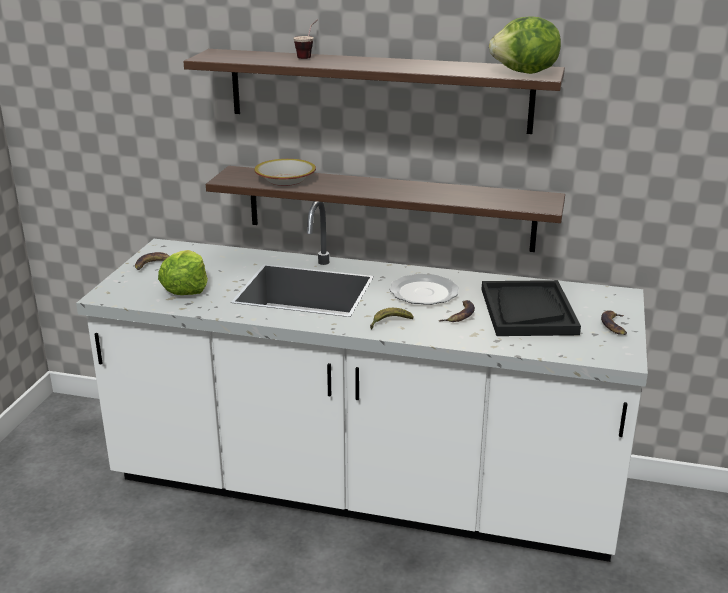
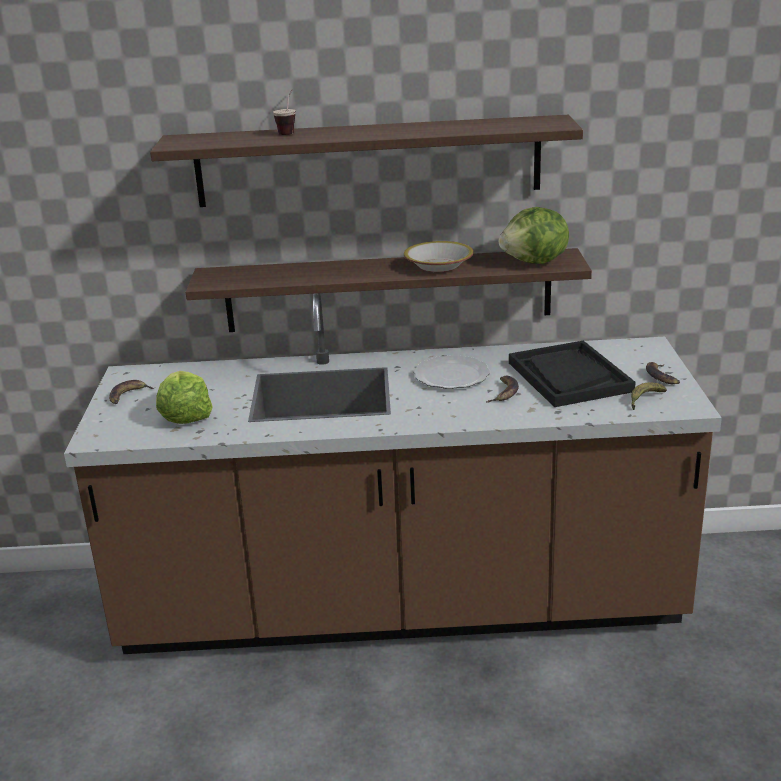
camera: 15 degrees left, 0 degrees up
(285, 180) = (274, 275): bowl -> bowl (438, 266)
(364, 489) = (401, 606): white counter -> brown counter
(389, 323) = (437, 413): banana -> banana (644, 400)
(525, 73) = (538, 124): lettuce -> lettuce (535, 262)

